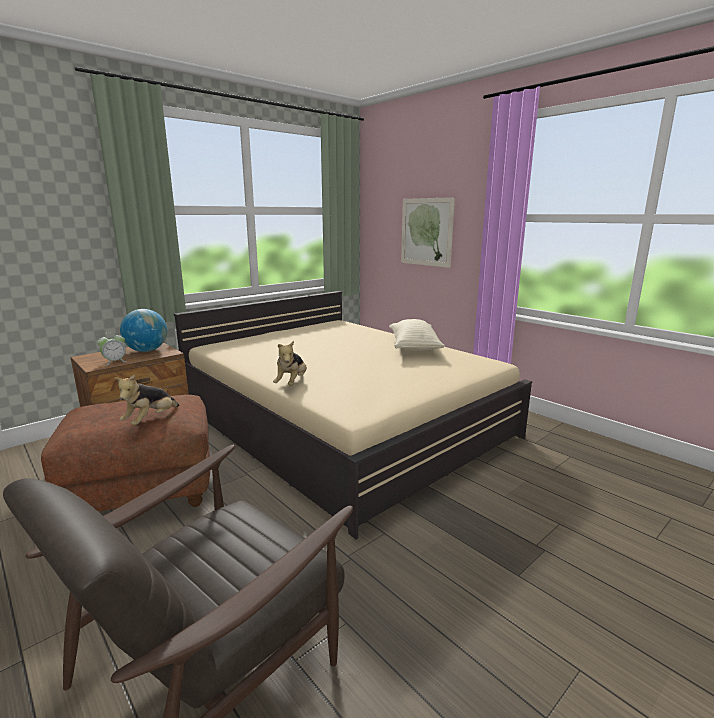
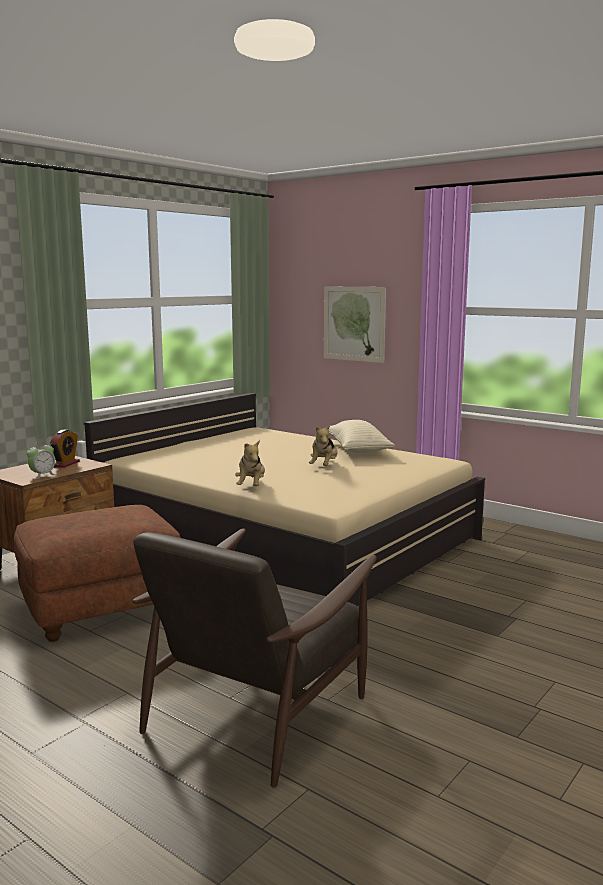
camera: 10 degrees left, 5 degrees down
(146, 350) = (65, 464): globe -> alarm clock
(151, 420) = (126, 524): plush toy -> plush toy (324, 466)

